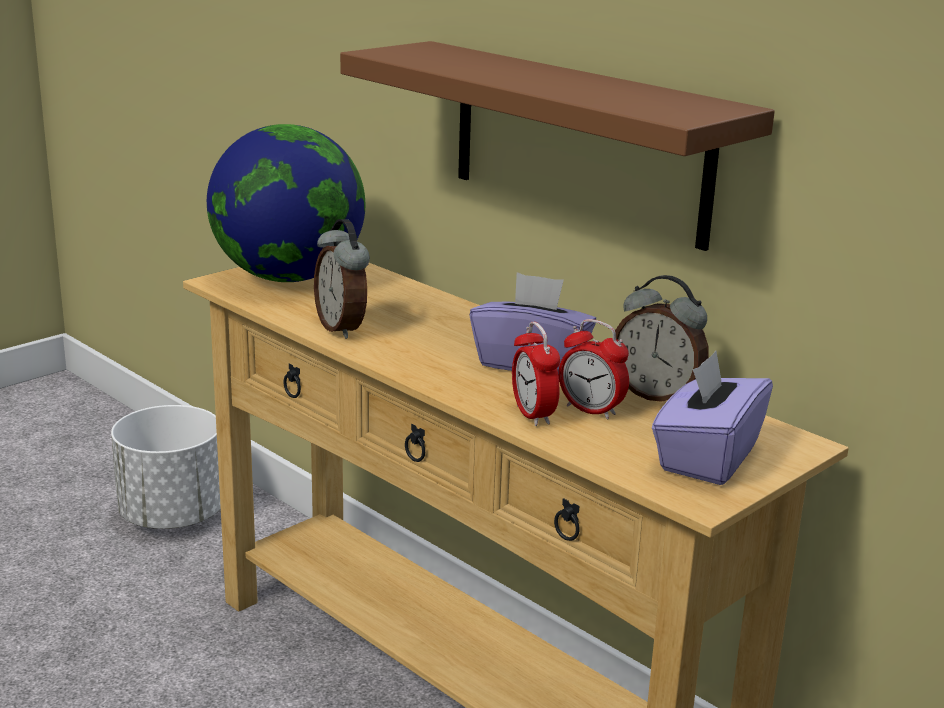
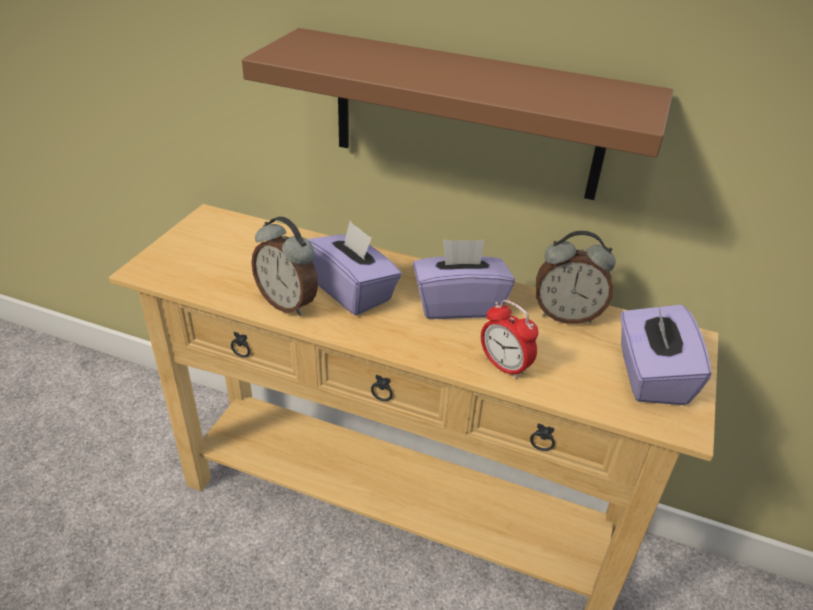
camera: 25 degrees left, 15 degrees up
(172, 516) = (102, 418): white planter -> none
(288, 278) = (200, 251): globe -> none
(421, 332) = (353, 291): none -> purple tissue box
(591, 410) = (538, 347): alarm clock -> none

